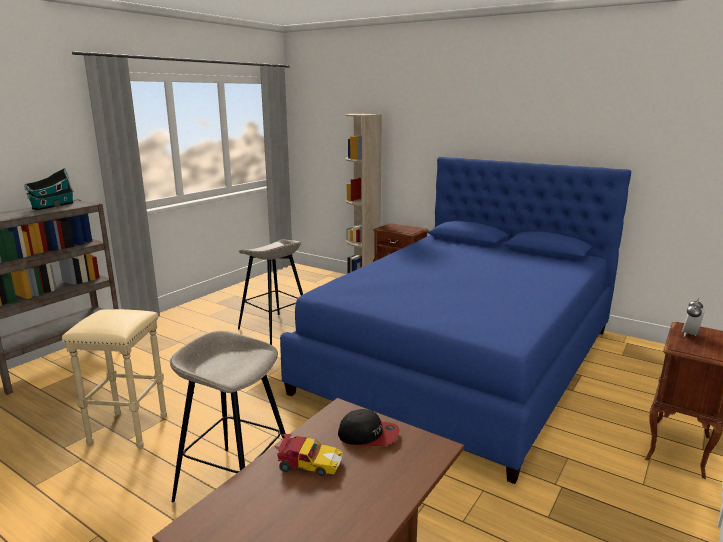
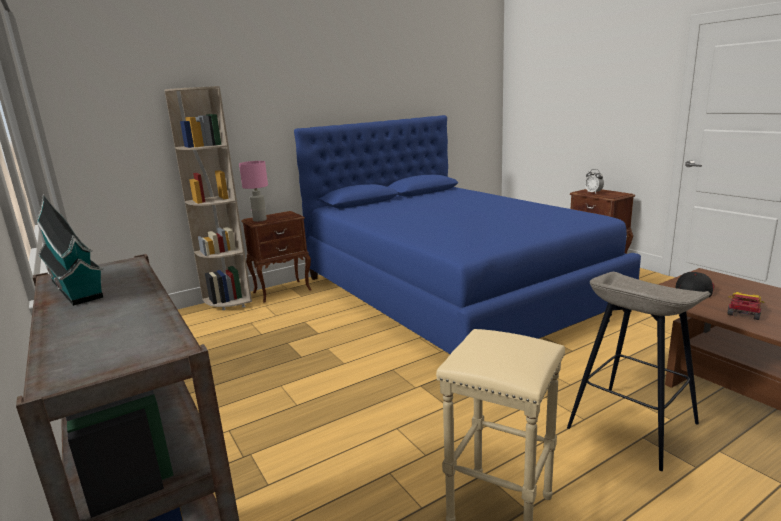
camera: 65 degrees left, 0 degrees up
(275, 328) = (292, 370): grey stool -> none
(388, 227) = (259, 220): none -> pink table lamp

